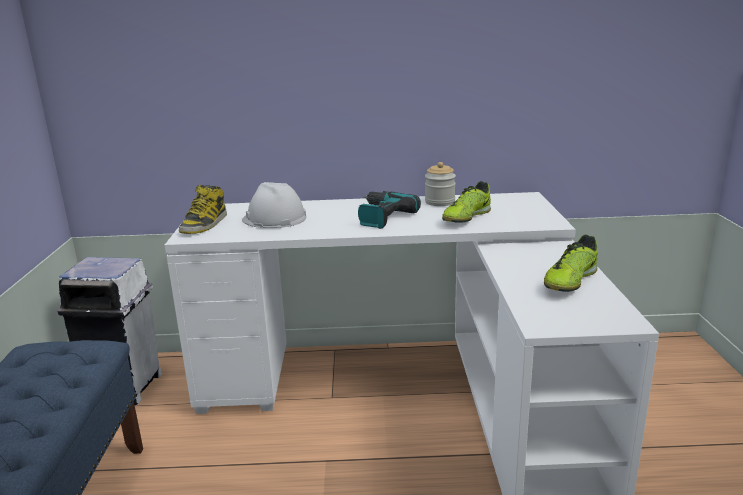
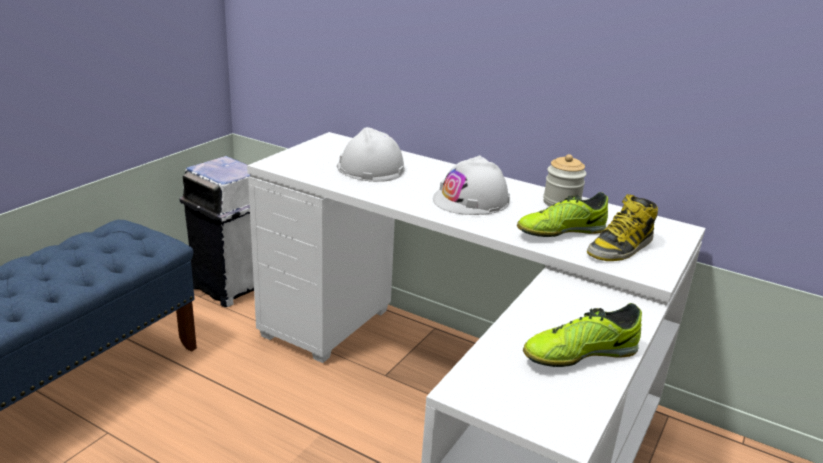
camera: 30 degrees right, 5 degrees up
(204, 224) = (305, 155): boot -> boot (620, 248)
(381, 217) = (471, 200): power drill -> white hard hat

